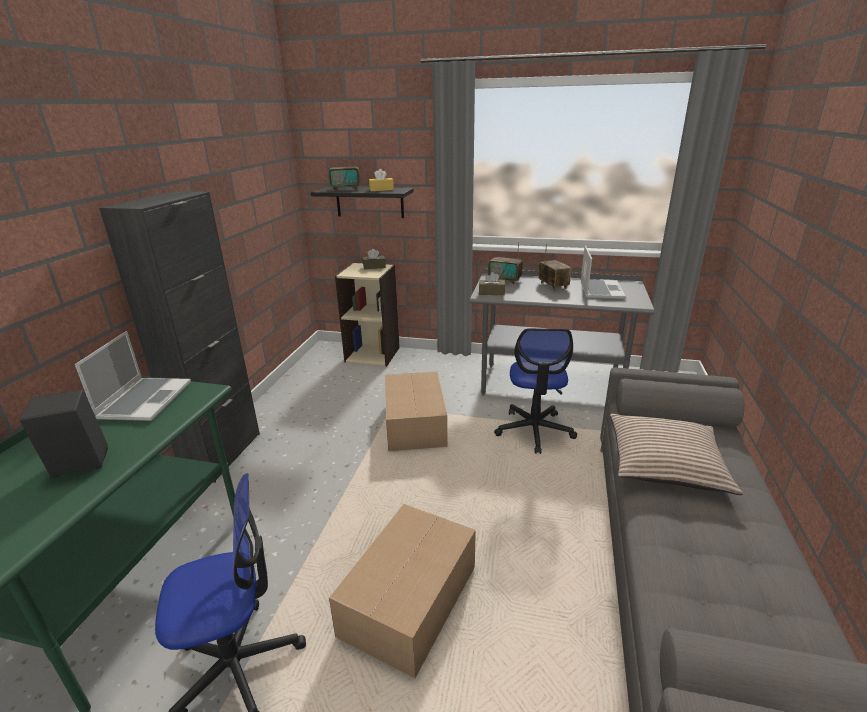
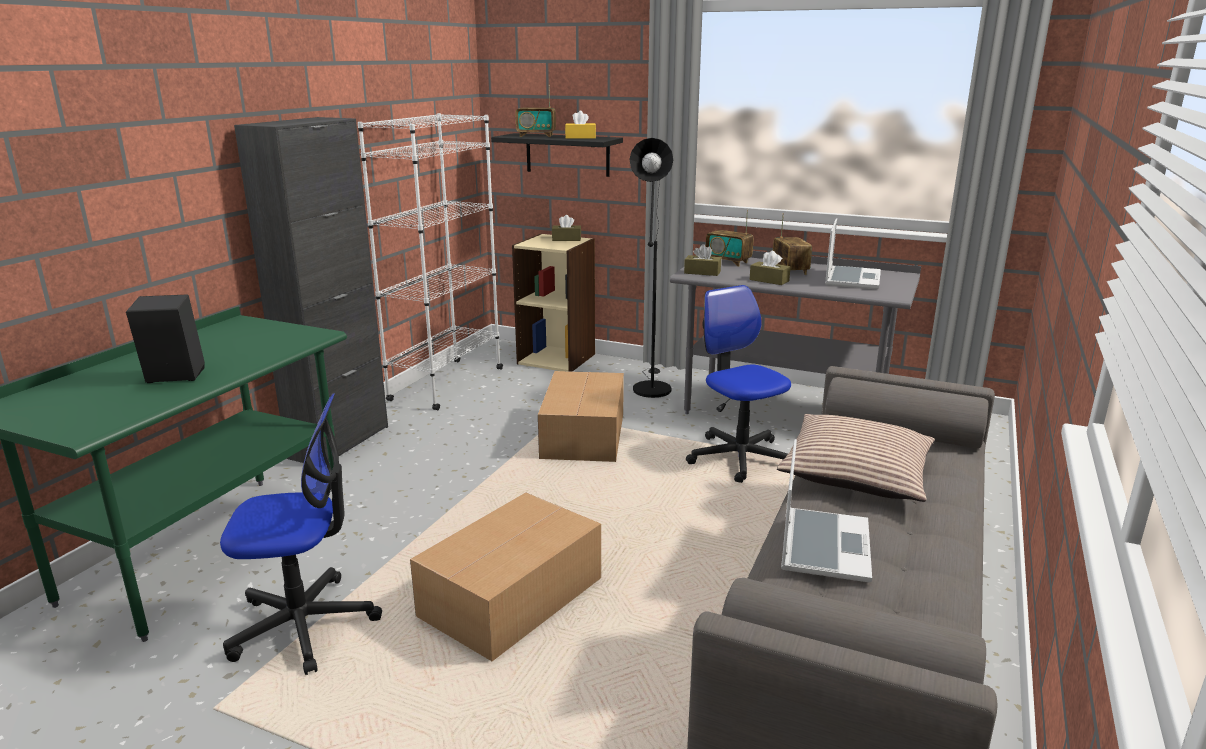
camera: 10 degrees right, 5 degrees down
(145, 400) = (252, 336): laptop -> laptop (823, 545)
(295, 387) = (446, 384): none -> white bookcase
(449, 373) = (650, 387): none -> black floor lamp
(534, 430) = (739, 457): office chair -> office chair turned 135 degrees clockwise
(544, 296) = (769, 280): none -> brown tissue box

